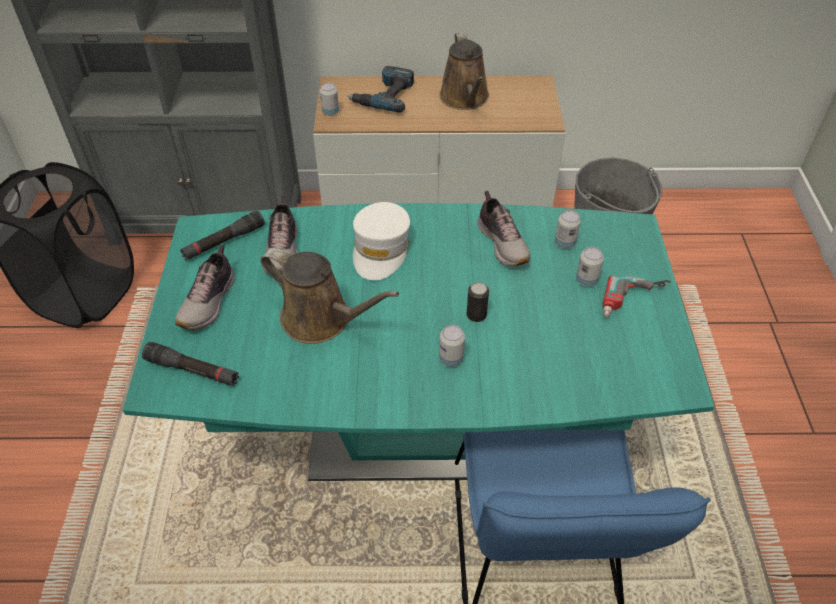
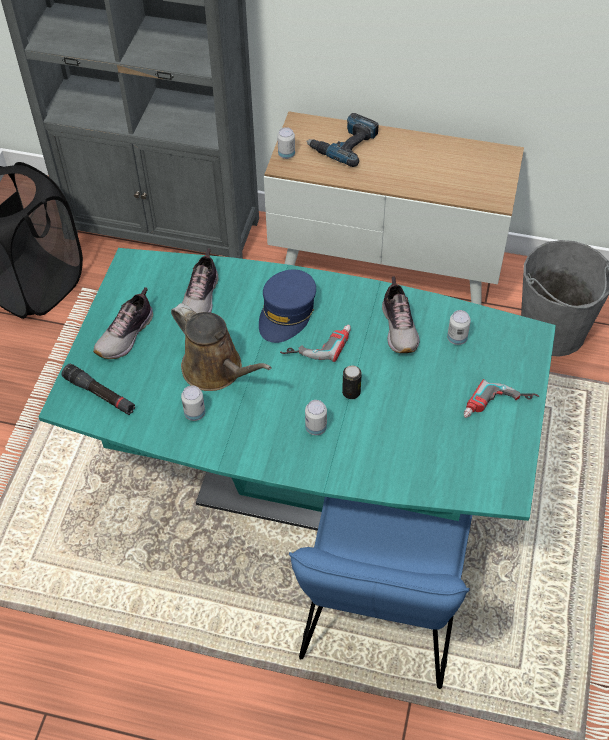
camera: 15 degrees right, 5 degrees up
(224, 242) = (152, 280): black flashlight -> none
(381, 249) = (287, 313): white cap -> blue cap
(422, 272) = (317, 343): none -> power drill
(465, 99) = (424, 161): brown watering can -> none
(586, 280) = (462, 379): can -> can (195, 413)

